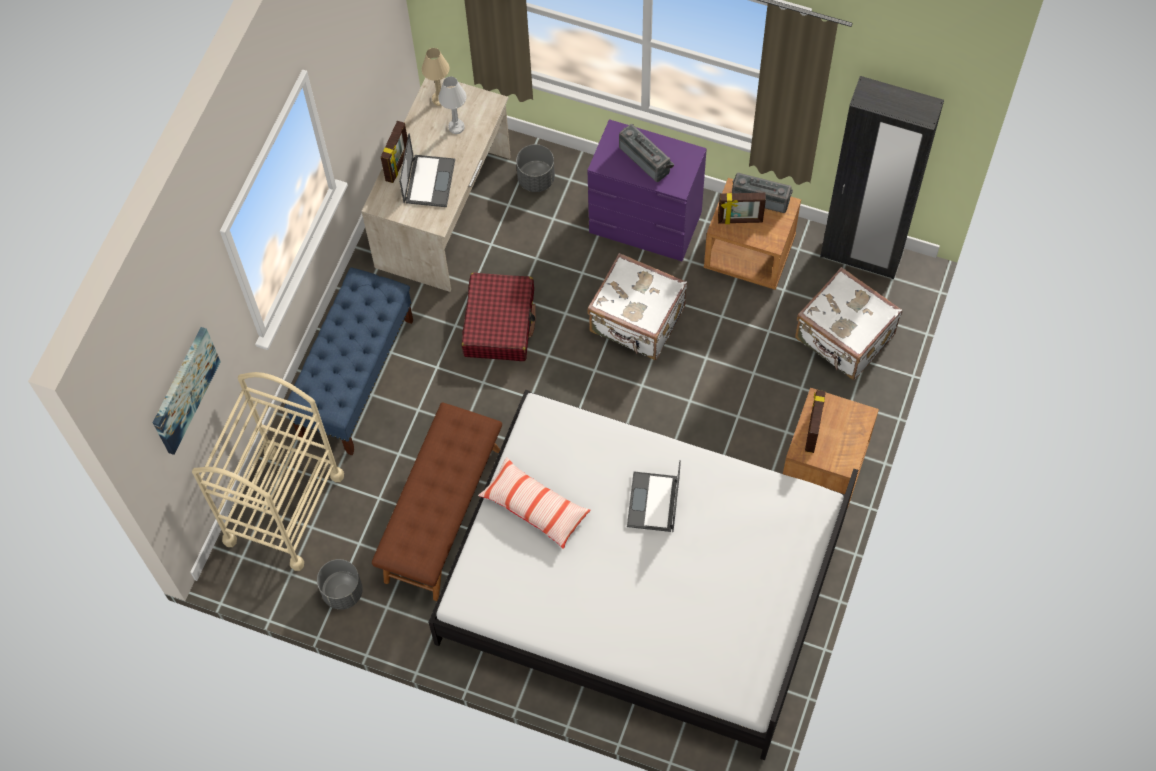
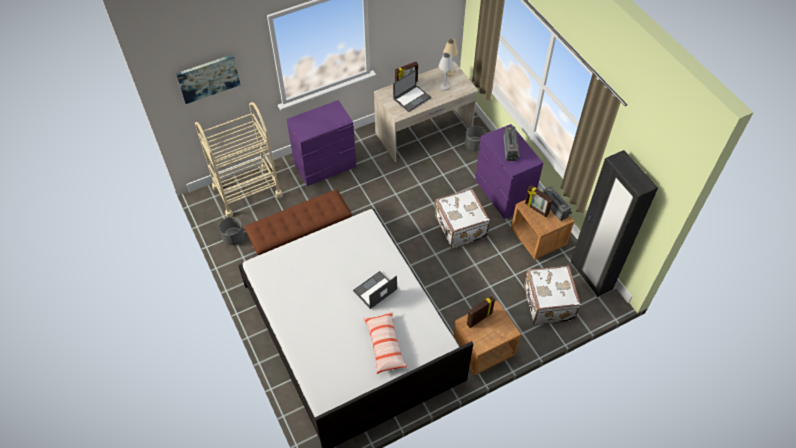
camera: 40 degrees right, 10 degrees down
(356, 377) = (325, 166): blue bench -> purple dresser
(499, 323) = (402, 187): red suitcase -> none
(534, 507) = (324, 253): pillow -> pillow (384, 345)

